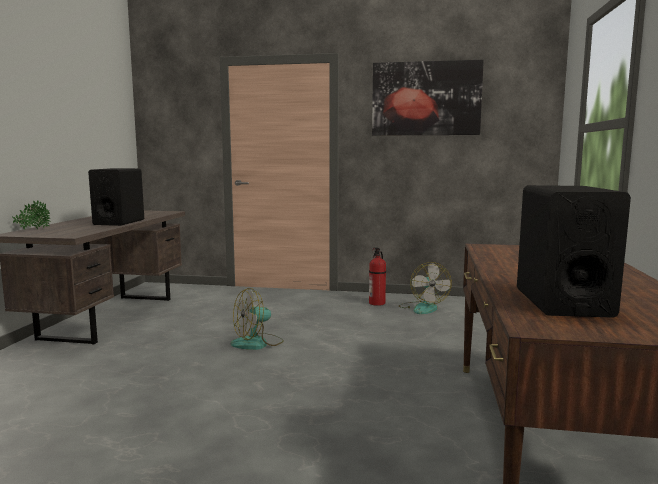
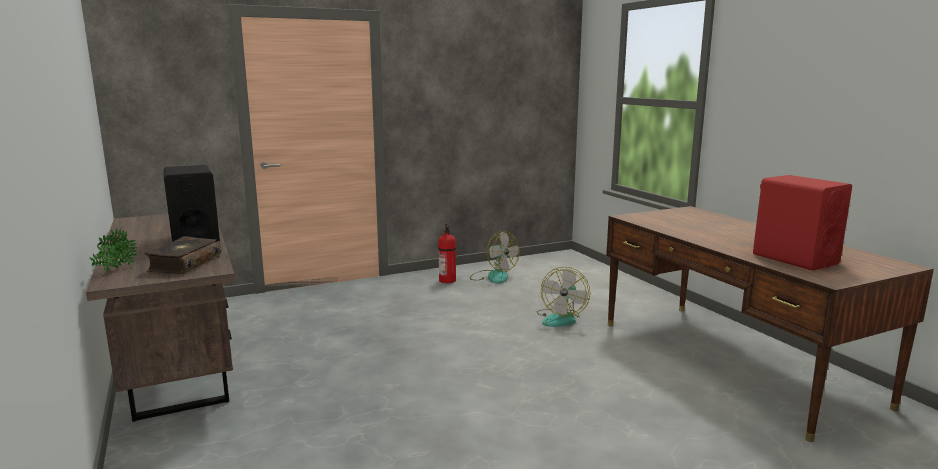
camera: 35 degrees left, 5 degrees up
(70, 231) = (184, 264): none -> book
(257, 343) = (410, 348): fan -> fan (561, 318)
(426, 98) = (469, 65): picture -> none
(562, 302) = (794, 259): black speaker -> red speaker

